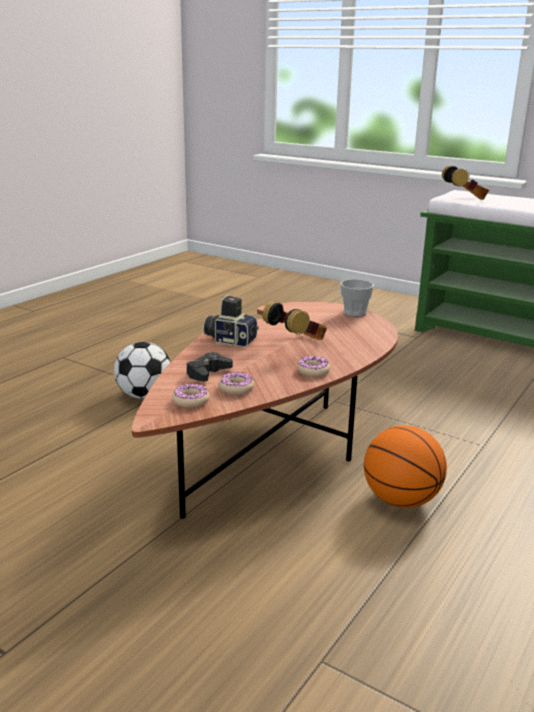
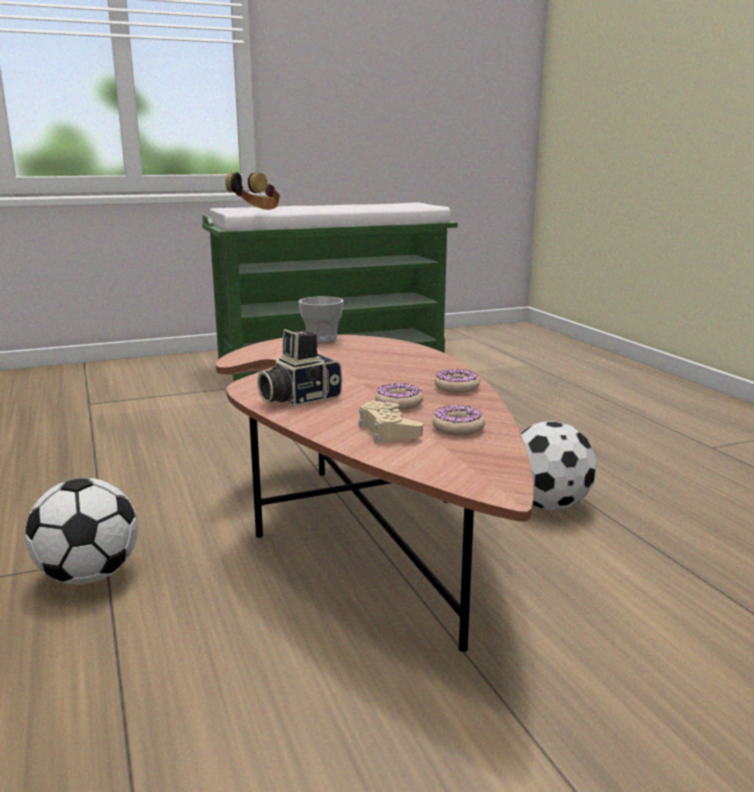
camera: 55 degrees left, 5 degrees down
(190, 401) = (466, 457): donut -> donut (398, 403)
(208, 373) = (388, 431): black game controller -> beige game controller
(297, 343) = (367, 376): headphones -> none
(400, 500) = (549, 504): basketball -> football

